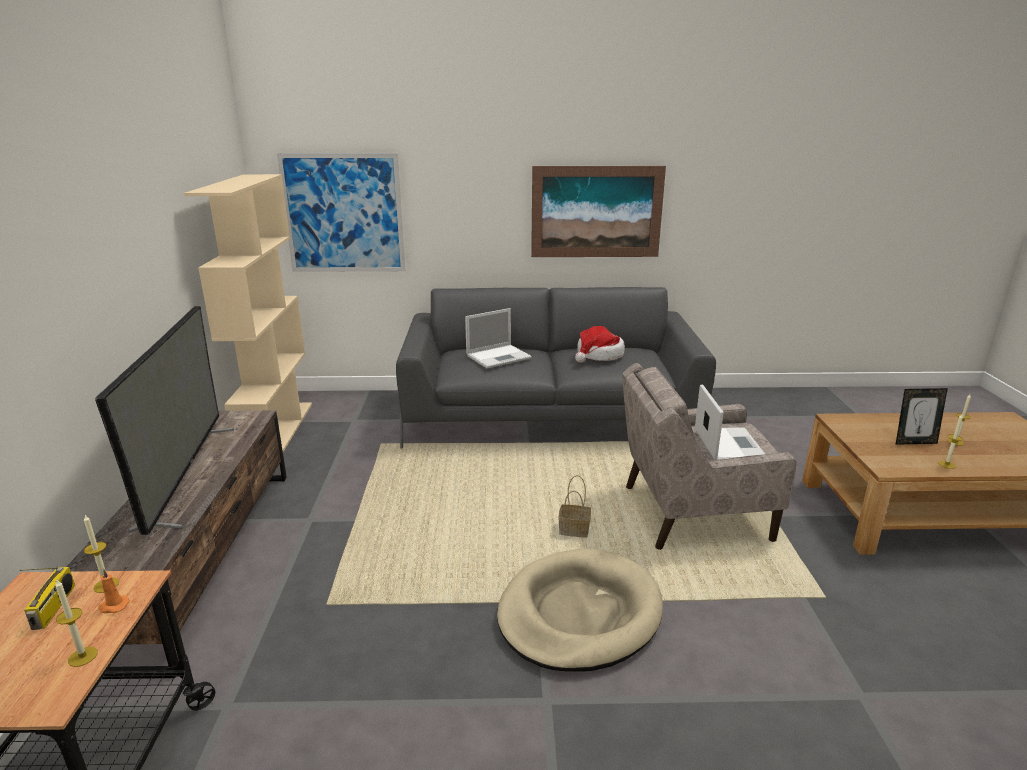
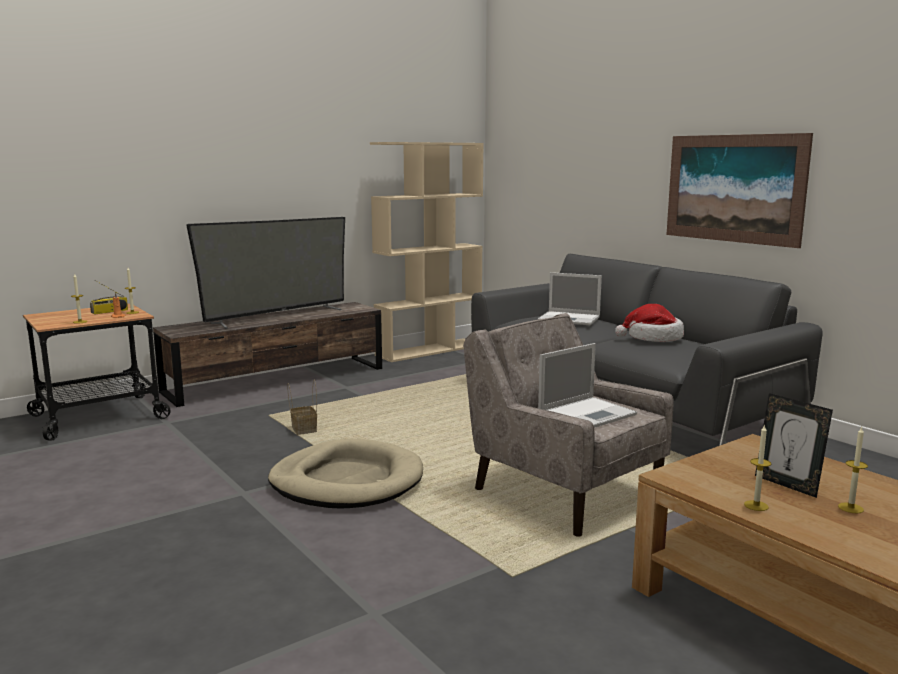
camera: 55 degrees right, 10 degrees down
(343, 214) = (533, 181): picture -> none
(573, 531) = (452, 455): basket -> basket (303, 430)

